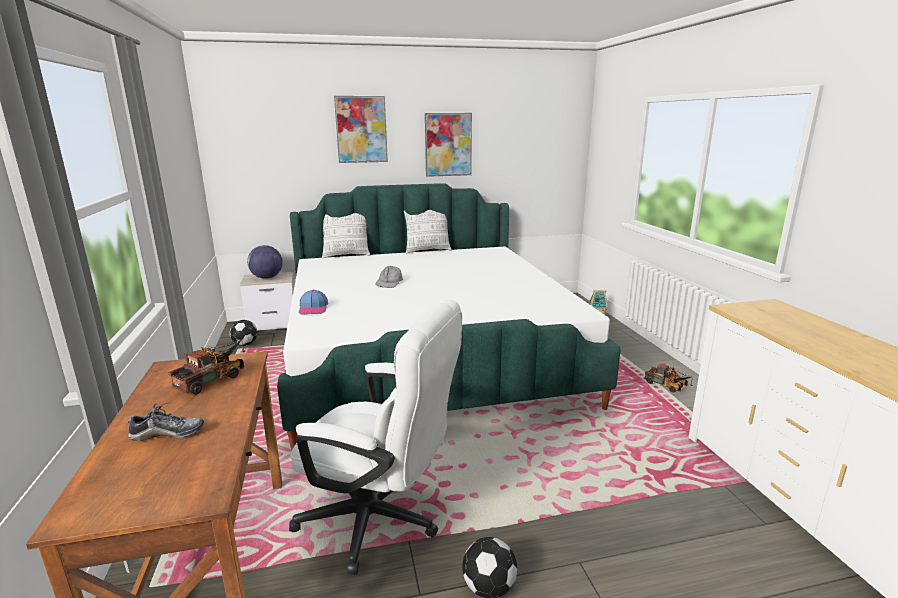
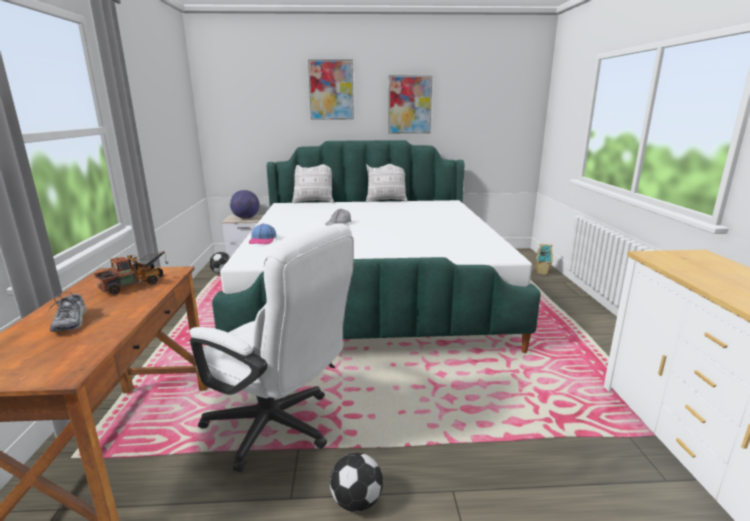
camera: 10 degrees right, 0 degrees up
(168, 433) = (71, 322): shoe -> shoe turned 75 degrees clockwise
(667, 386) = (596, 337): toy truck -> none

